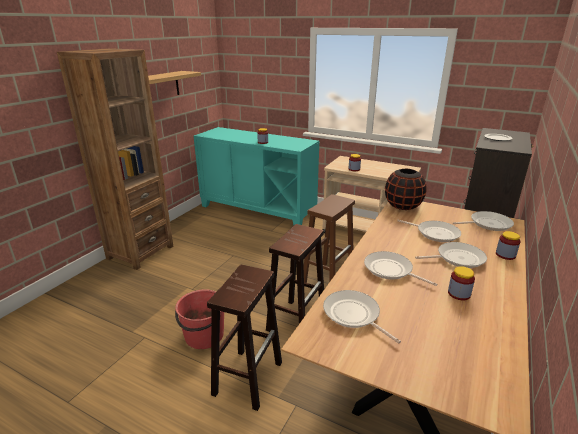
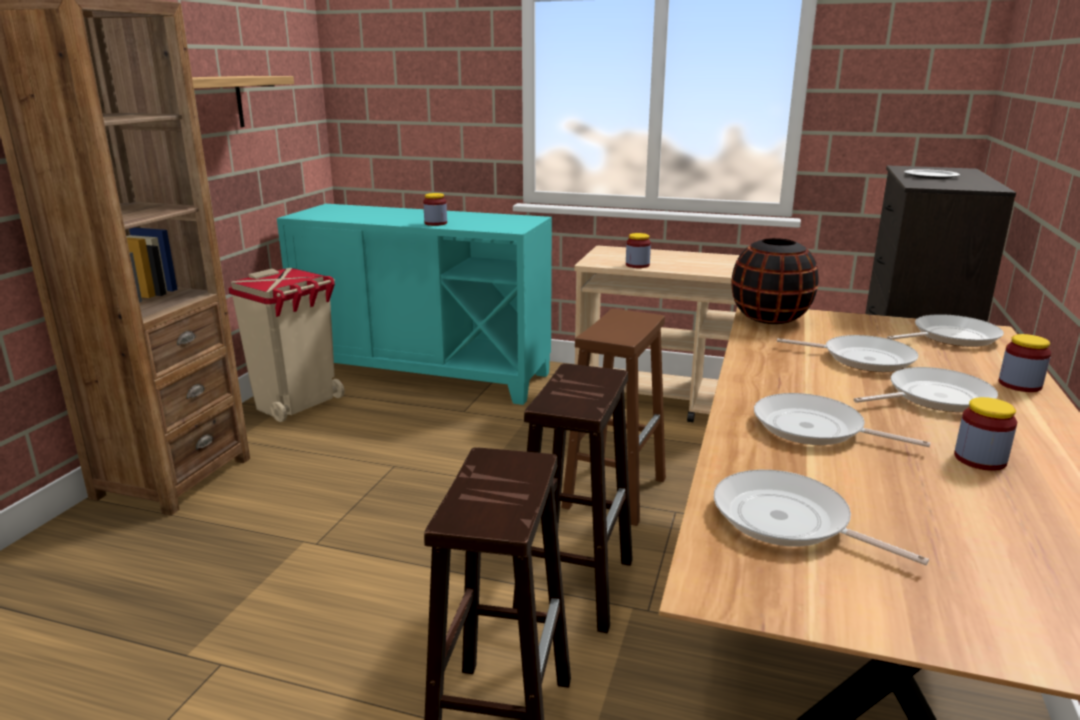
camera: 10 degrees left, 5 degrees down
(198, 221) = (297, 404): none -> beige trash can
(204, 336) = (369, 643): red bucket -> none

